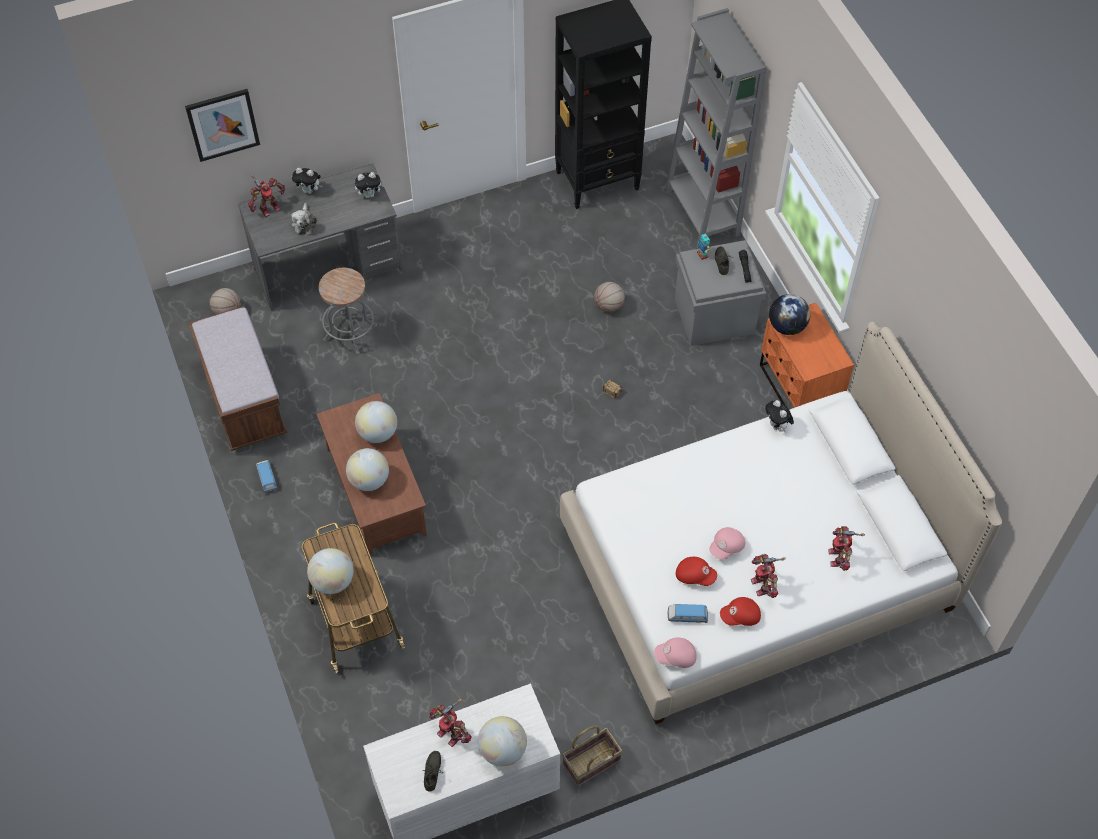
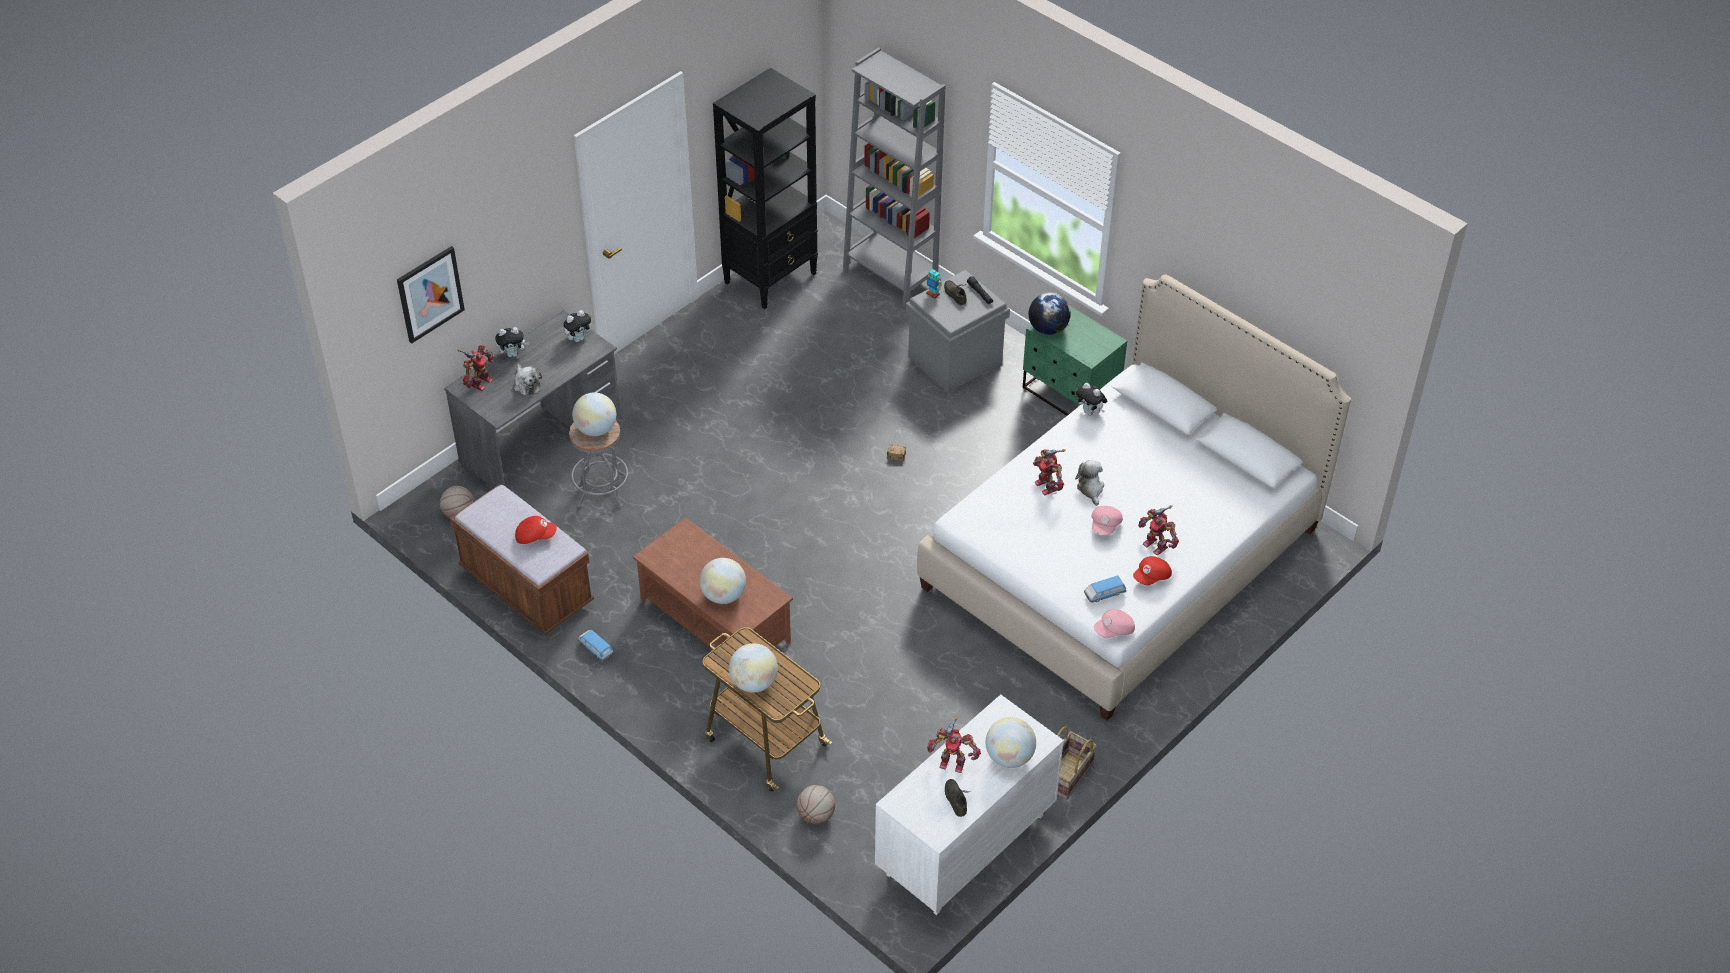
camera: 25 degrees left, 10 degrees down
(378, 433) = (706, 552): globe -> globe (596, 429)
(609, 306) = (848, 383): basketball -> basketball (816, 815)
(695, 575) = (1091, 558): red cap -> red cap (535, 536)
(734, 504) = (1090, 489): none -> plush toy
(798, 388) = (1070, 395): orange nightstand -> green nightstand
(839, 557) = (1209, 499): toy robot -> toy robot (1047, 485)

